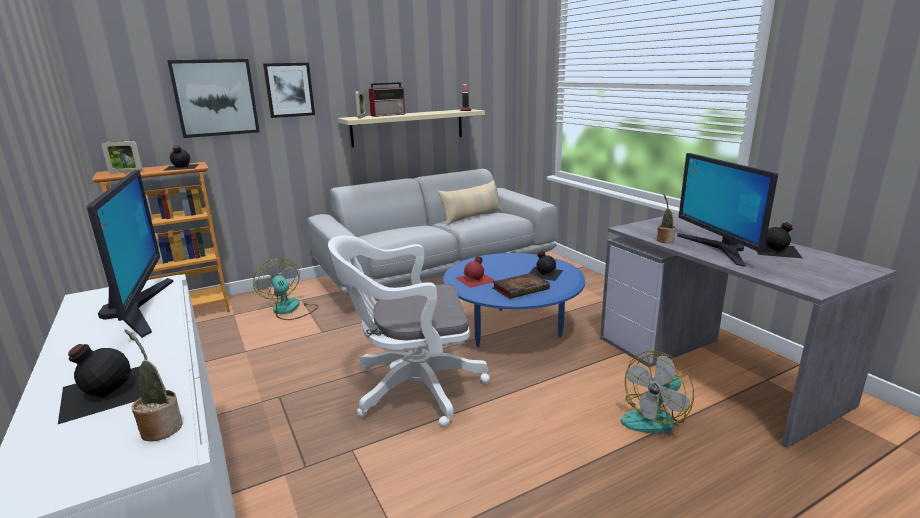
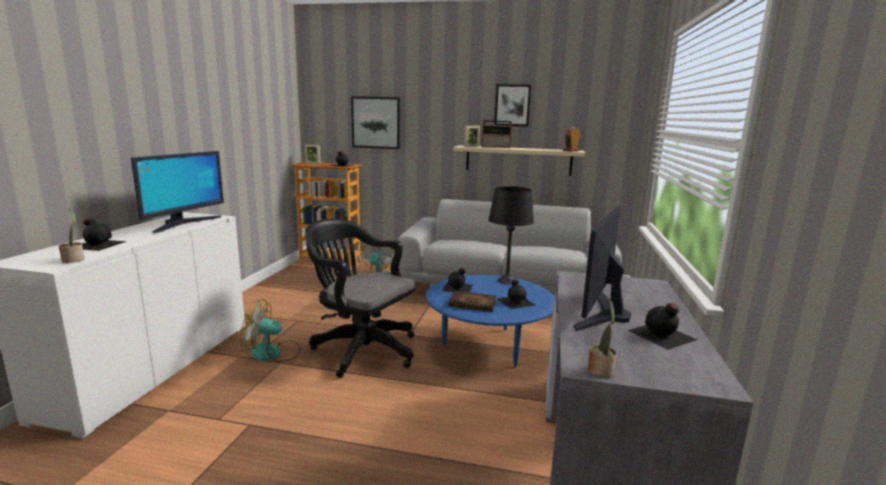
camera: 40 degrees right, 5 degrees down
(289, 90) = (425, 121): picture -> picture (512, 105)
(411, 388) = (361, 349): white office chair -> black office chair
(472, 217) = (543, 247): beige pillow -> none
(476, 279) = (458, 288): red bottle -> black bottle
(499, 258) = (507, 281): none -> black table lamp
(655, 417) = (477, 453): fan -> fan (273, 353)
(664, 240) = (574, 292): potted plant -> potted plant (600, 370)

